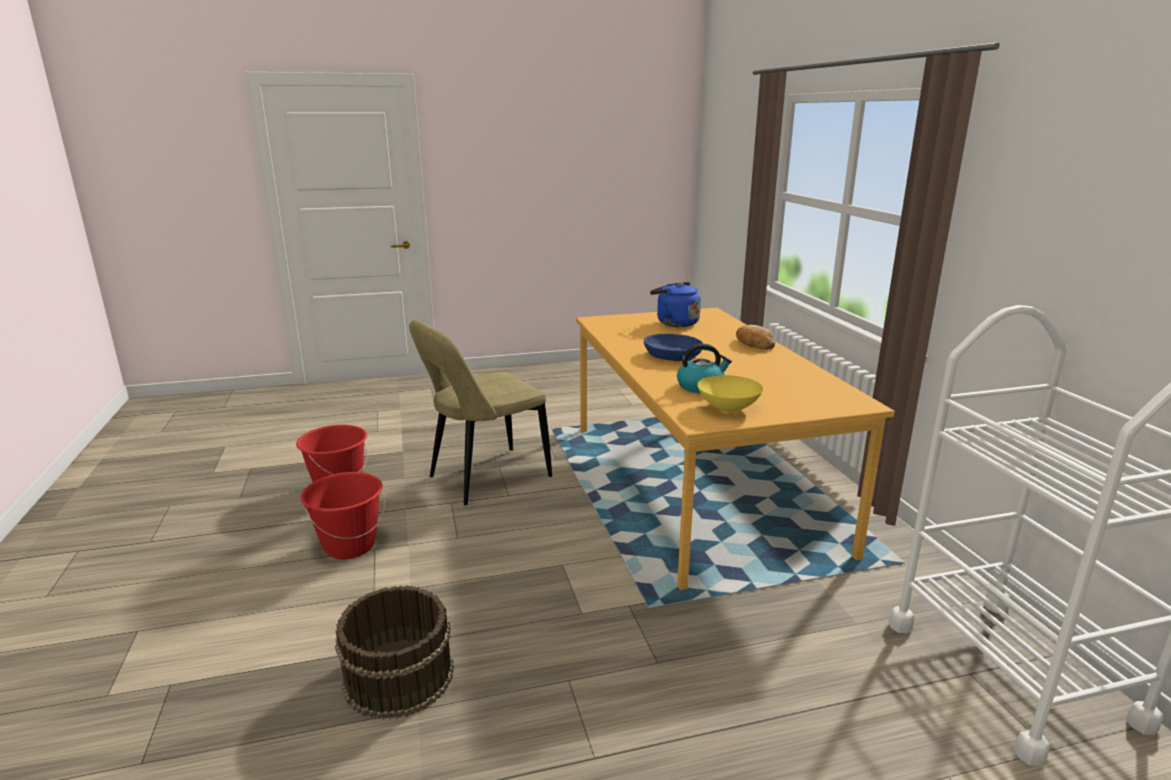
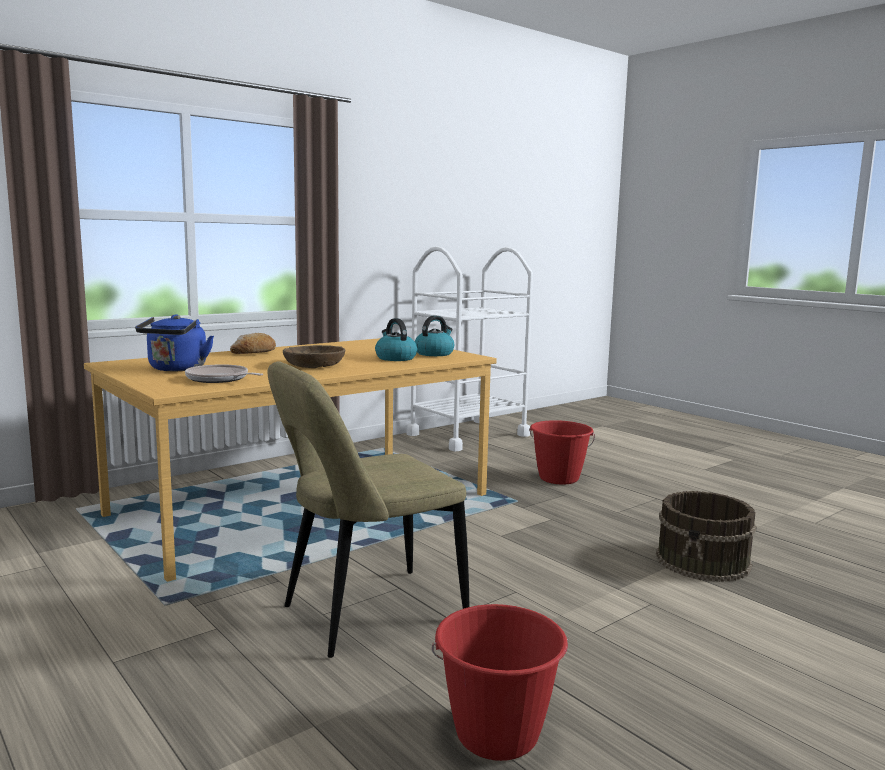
camera: 115 degrees left, 10 degrees down
(349, 546) = (608, 651): red bucket -> red bucket (558, 478)
(484, 478) = (366, 614): beige chair -> beige chair turned 120 degrees clockwise
(625, 330) = (219, 379): none -> frying pan
(673, 356) = (314, 365): blue bowl -> brown bowl
(728, 408) = (434, 353): yellow bowl -> kettle

